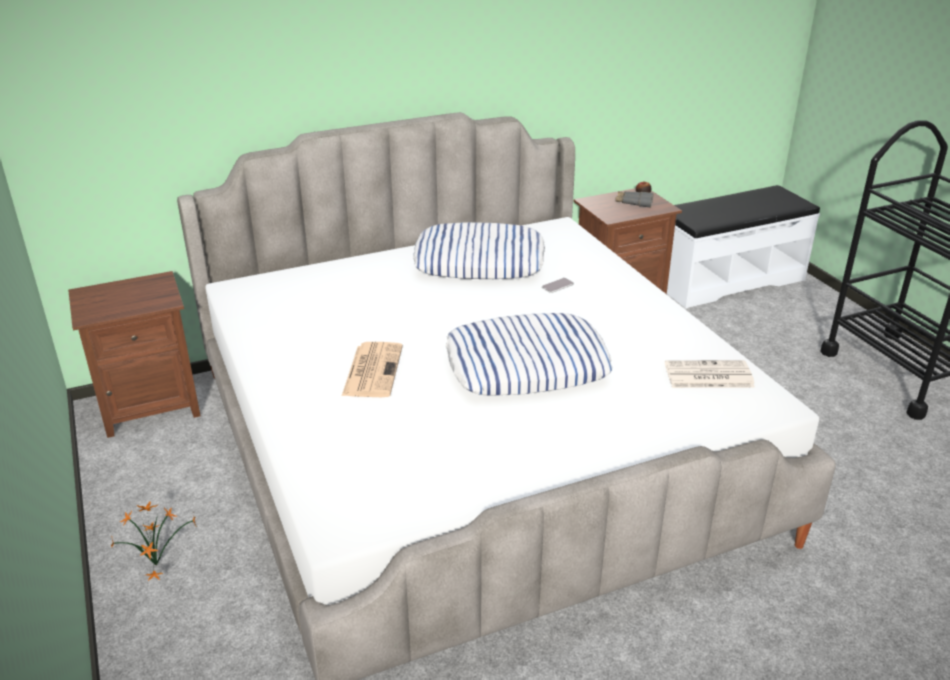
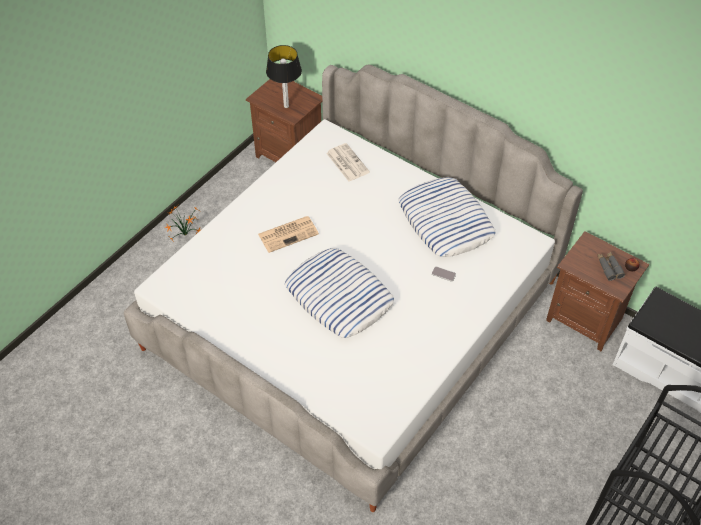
camera: 60 degrees right, 20 degrees up
(141, 300) = (286, 106): none -> table lamp
(707, 376) = (387, 387): newspaper -> newspaper (347, 162)

